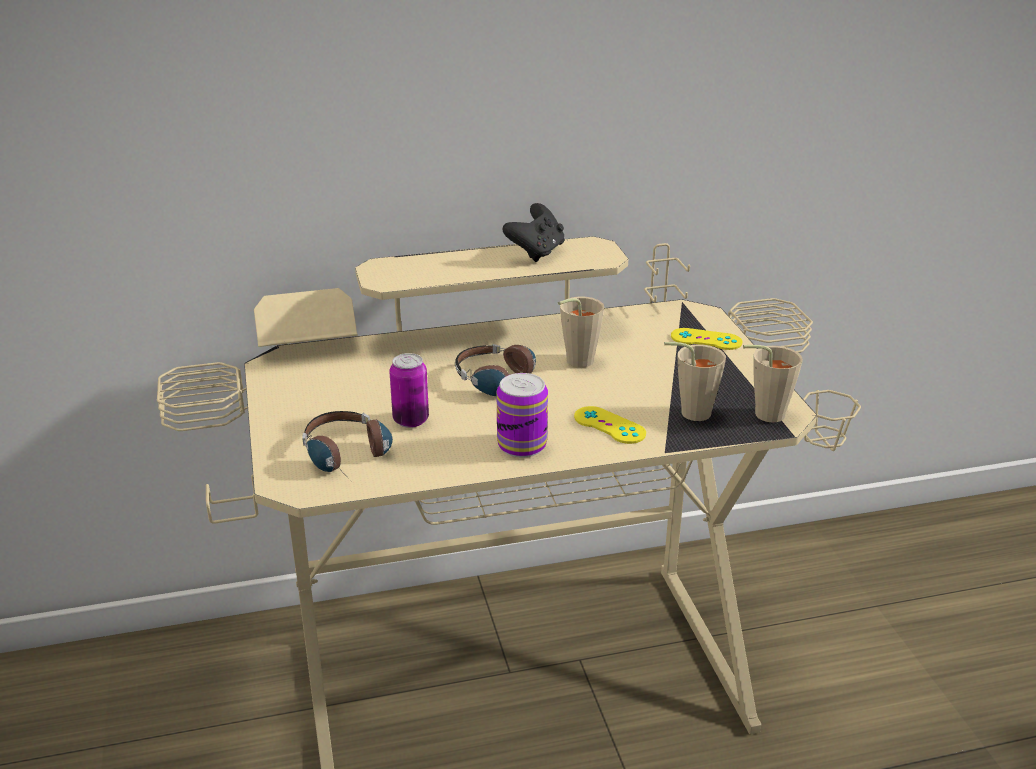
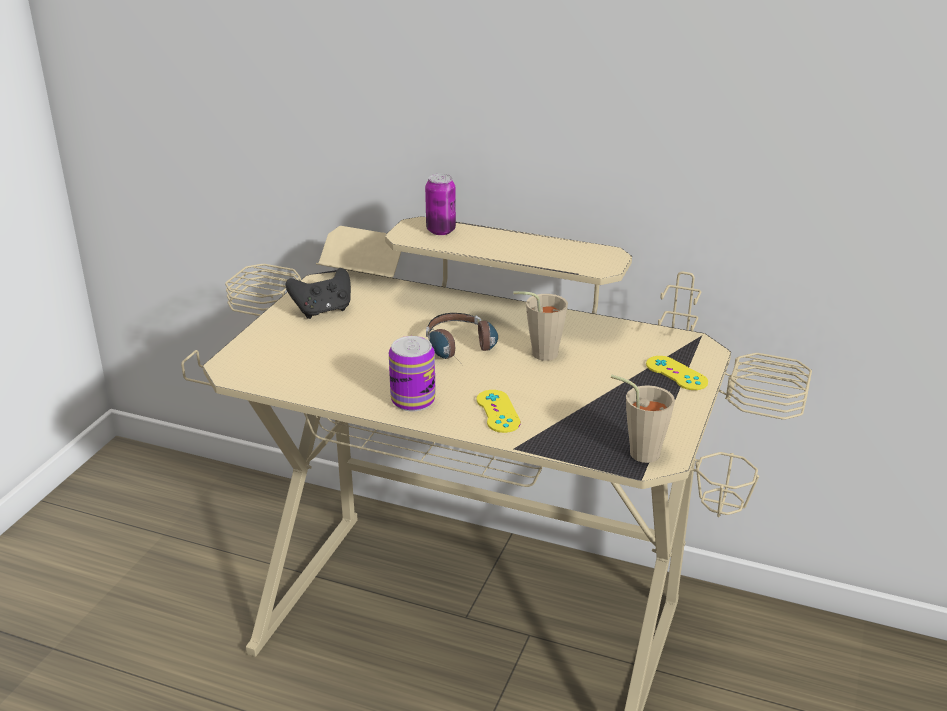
camera: 35 degrees right, 0 degrees up
(351, 458) = (288, 365): headphones -> none
(411, 420) = (361, 353): can -> can (441, 230)
(536, 252) = (551, 247): black game controller -> black game controller (323, 311)
(688, 413) = (575, 426): beige cup -> none

